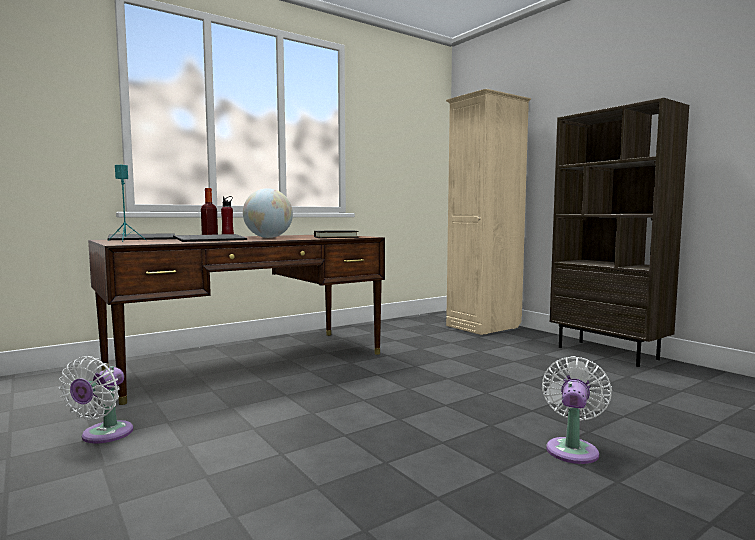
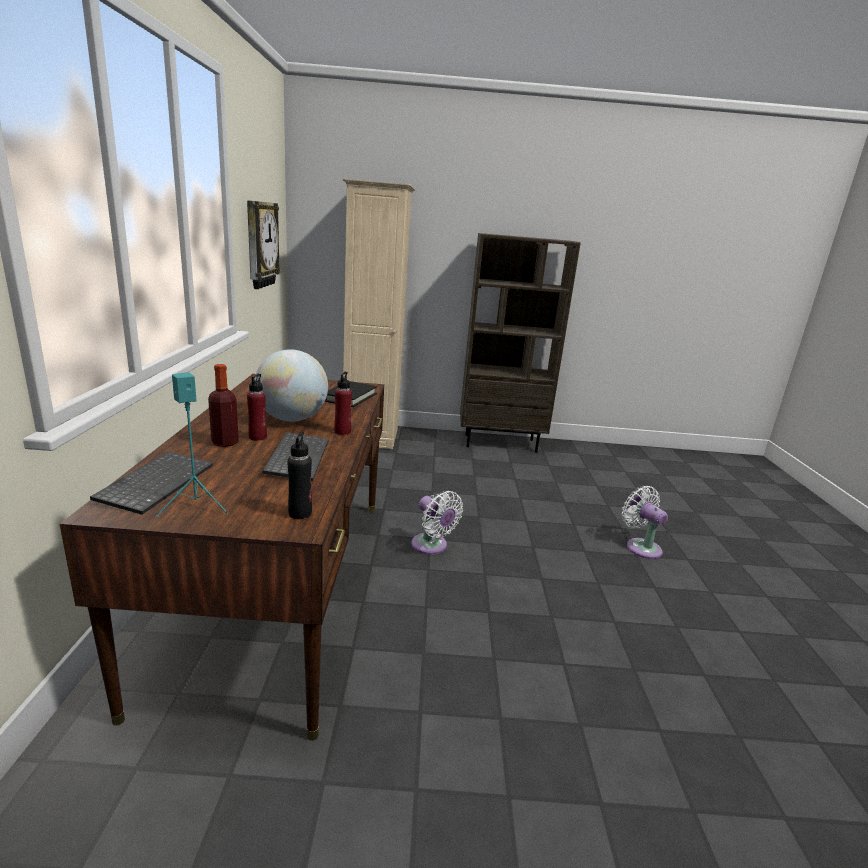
camera: 55 degrees left, 15 degrees up
(103, 435) = (414, 779): white fan -> white fan (431, 546)
(137, 243) = (300, 513): none -> black bottle
(268, 239) = (342, 432): none -> red bottle
(394, 159) = (260, 244): none -> wall clock

